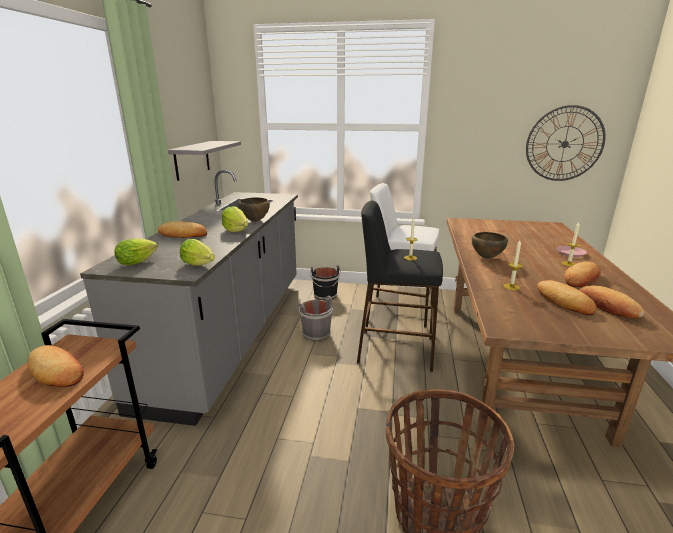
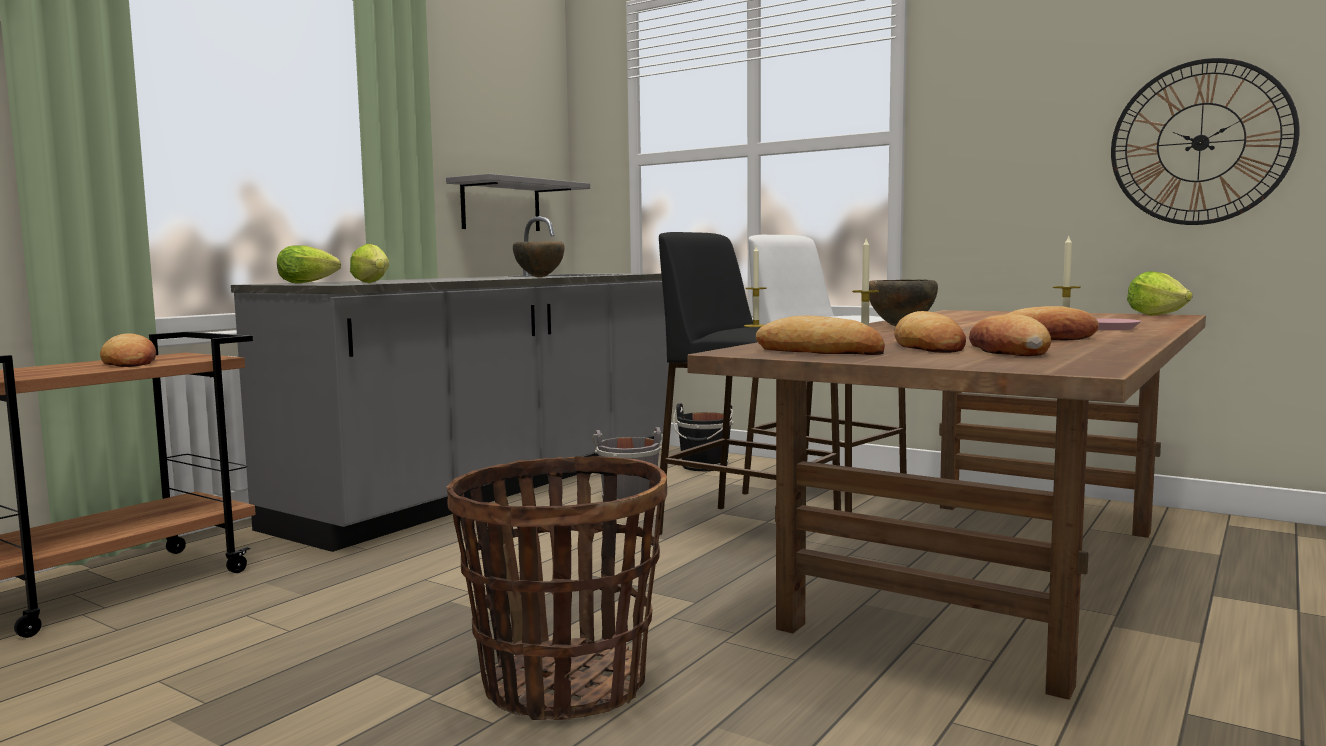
camera: 25 degrees right, 15 degrees down
(183, 234) = (412, 279): bread -> bread (819, 351)
(236, 230) = (490, 278): lettuce -> lettuce (1156, 315)

